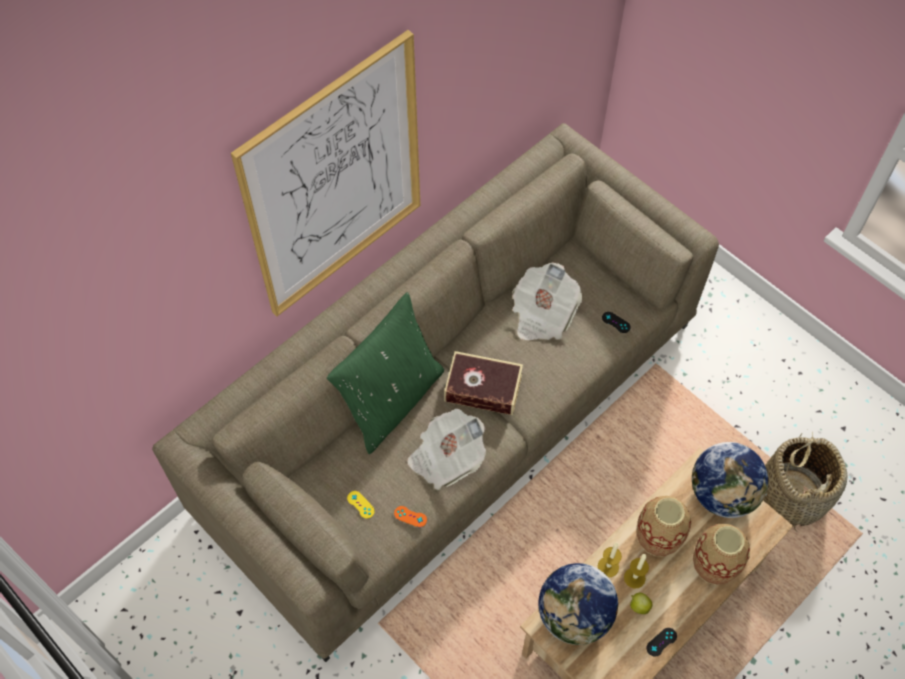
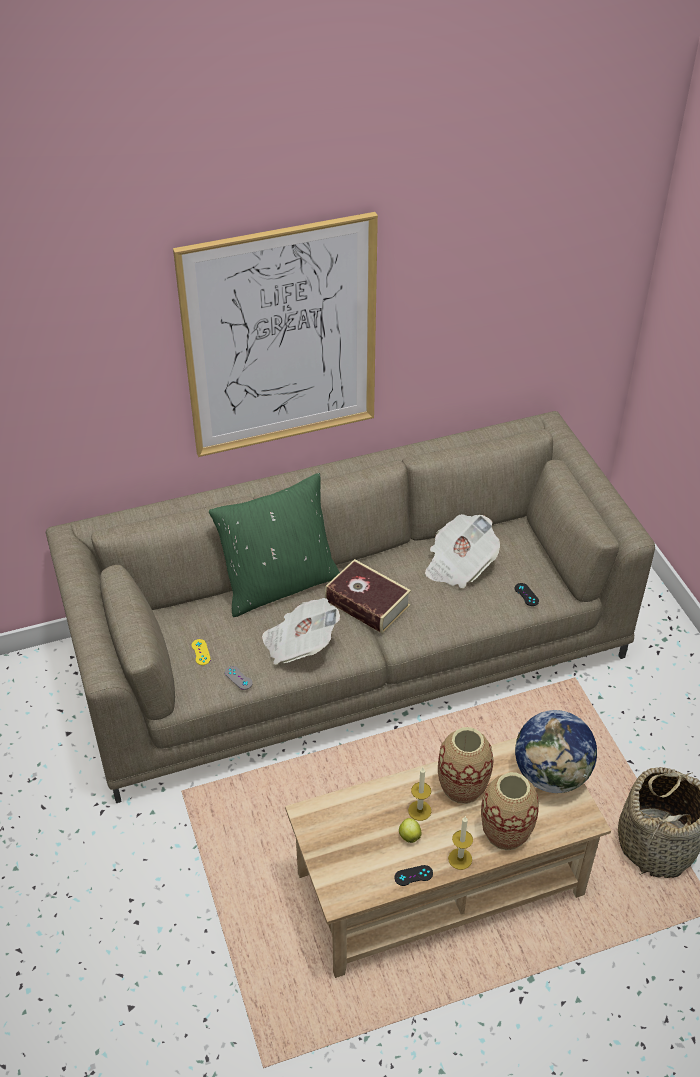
camera: 25 degrees right, 15 degrees down
(410, 516) = (238, 678): orange game controller -> grey game controller
(574, 615) = (342, 818): globe -> none
(608, 567) = (399, 791): candle -> candle (460, 859)

